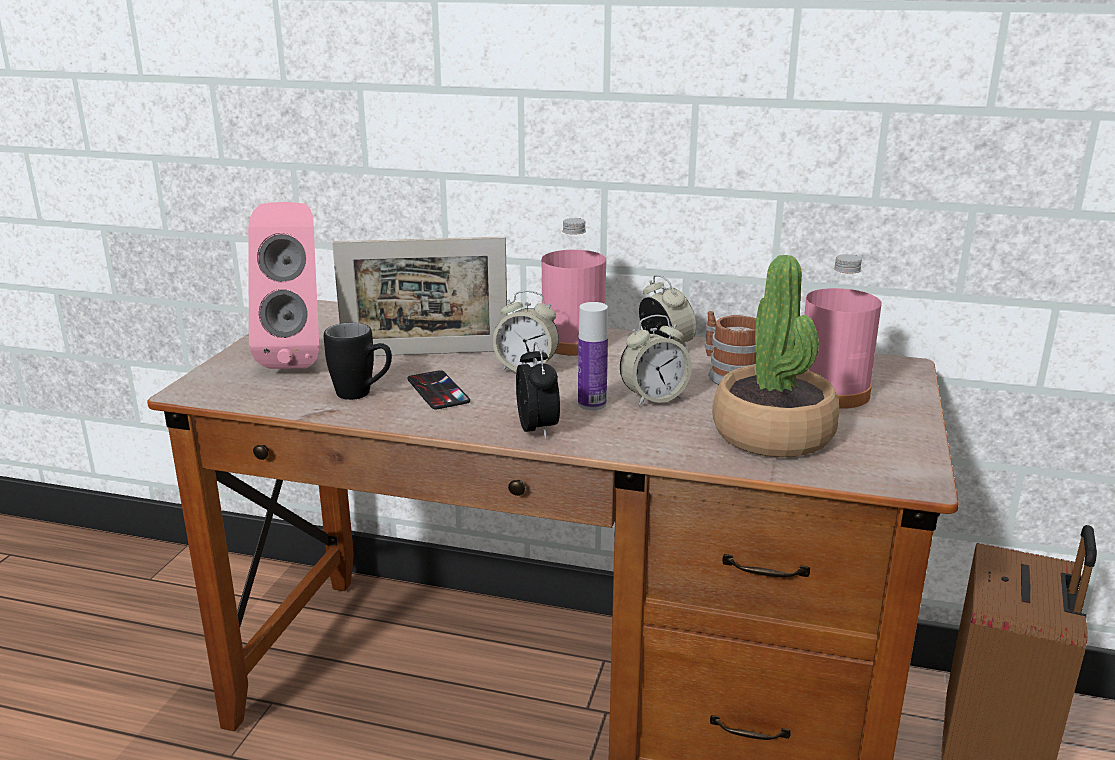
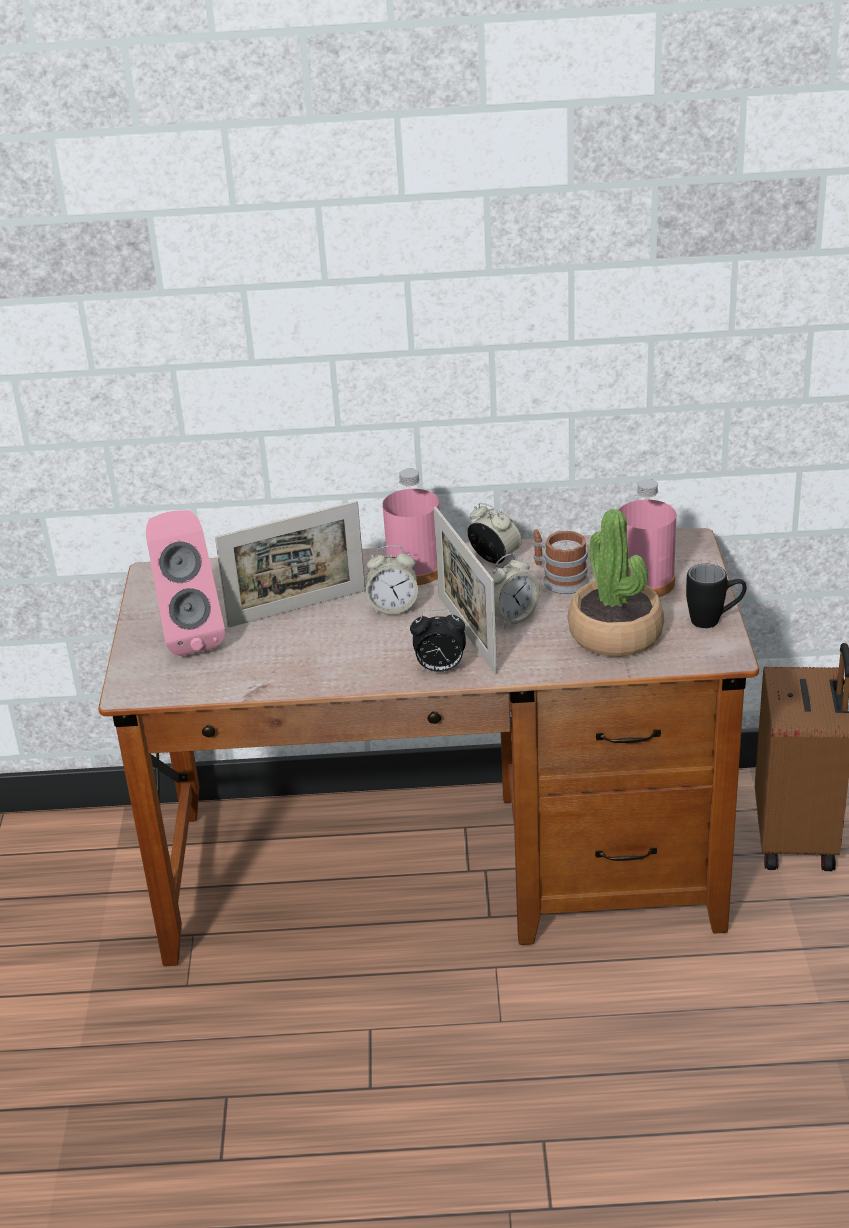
camera: 15 degrees left, 10 degrees up
(363, 394) = (277, 664): black mug -> black mug (714, 620)
(437, 391) = (336, 647): phone -> none
(538, 430) = (440, 669): alarm clock -> alarm clock turned 120 degrees clockwise
(592, 404) = (467, 634): bottle -> picture frame

